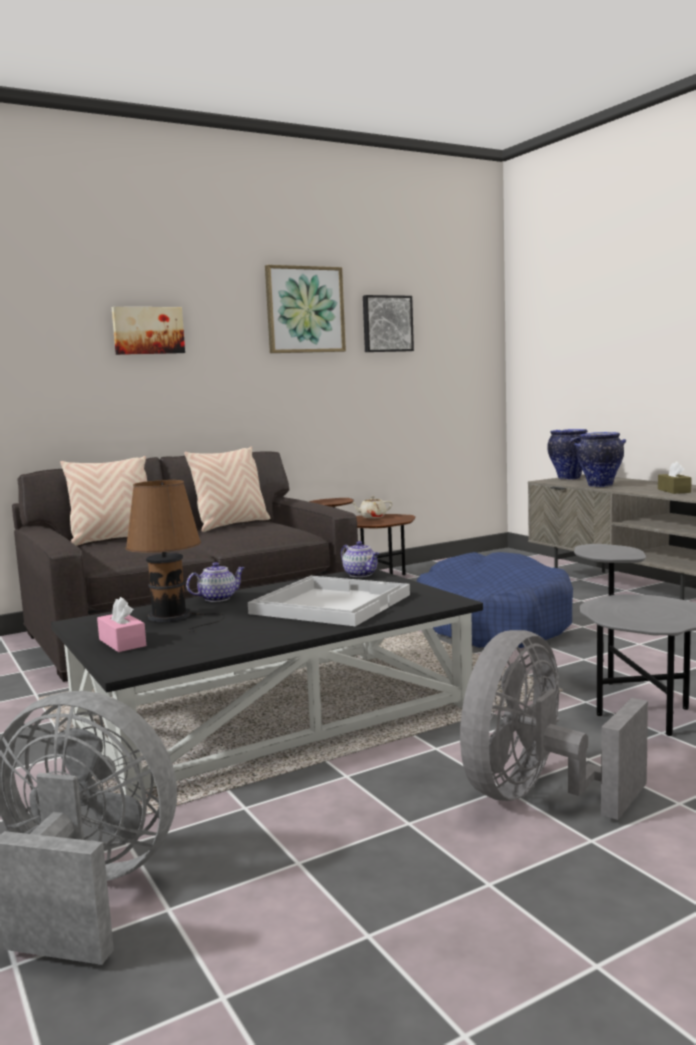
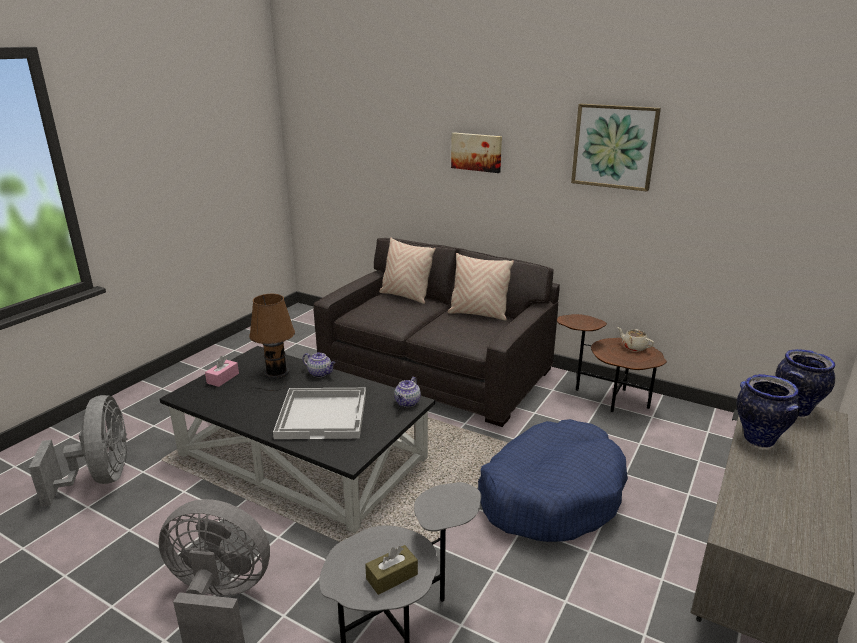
camera: 60 degrees right, 15 degrees up
(386, 324) = (709, 169): picture -> none
(674, 491) = (772, 499): brown tissue box -> brown tissue box (392, 576)

